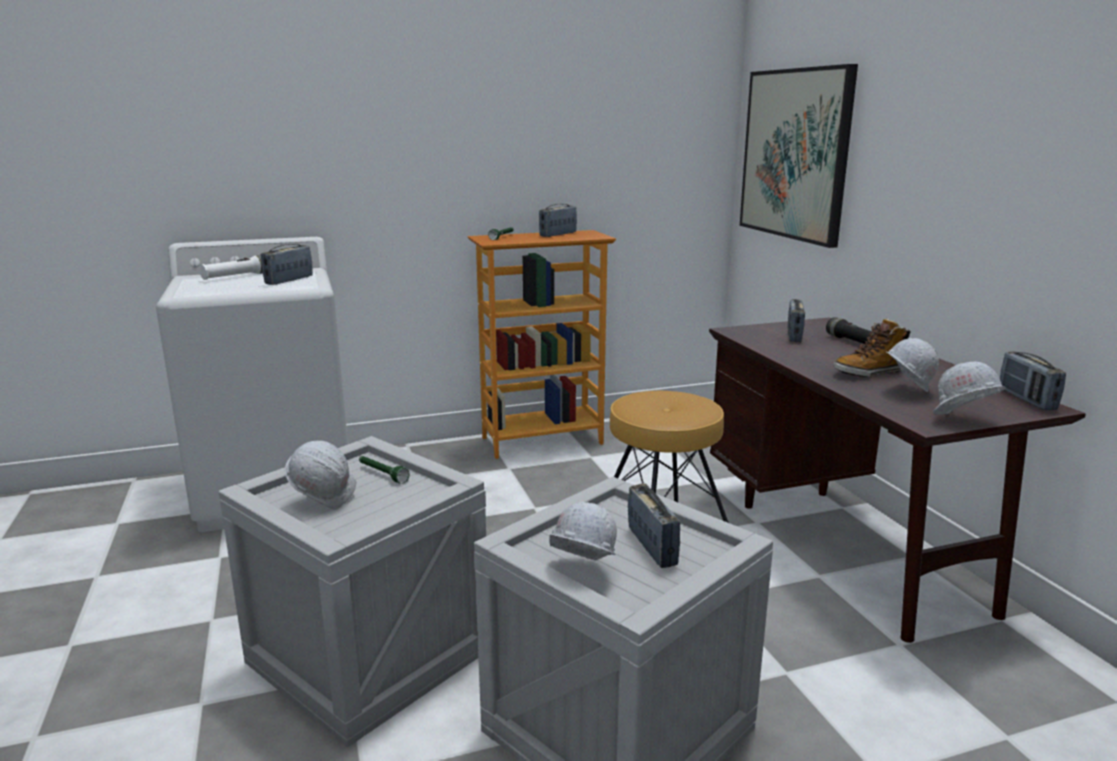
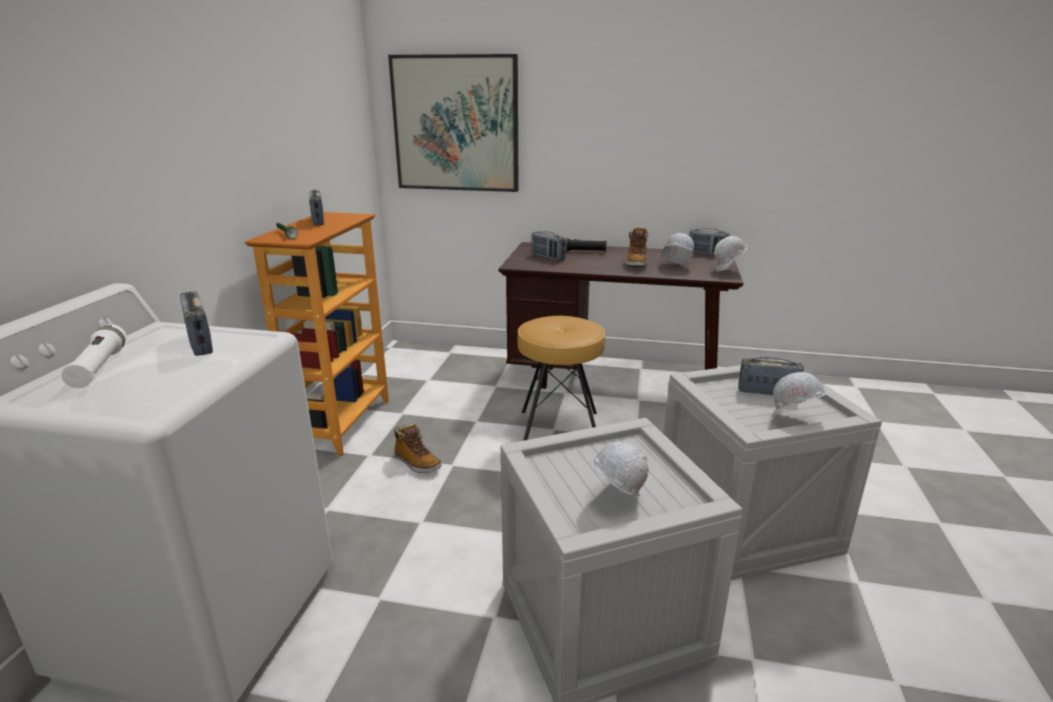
camera: 60 degrees left, 5 degrees up
(382, 474) = (581, 459): green flashlight -> none
(519, 491) = (417, 463): none -> boot

